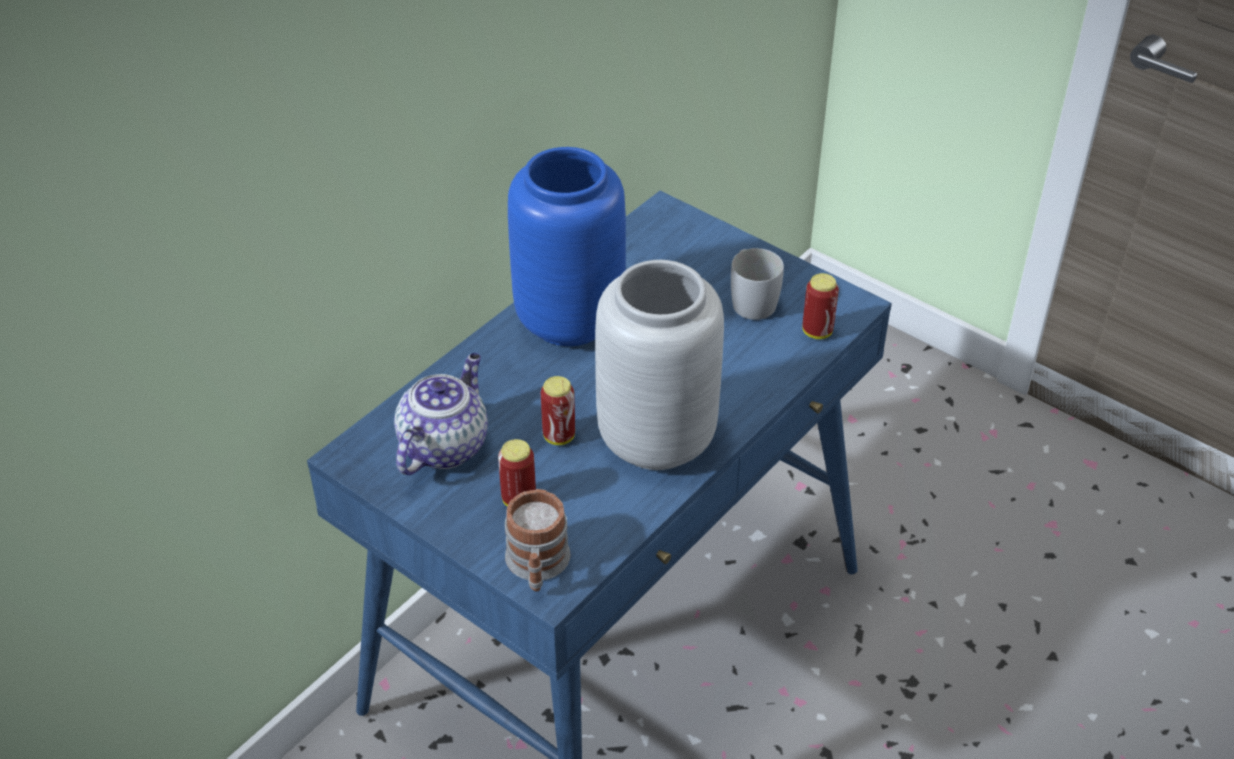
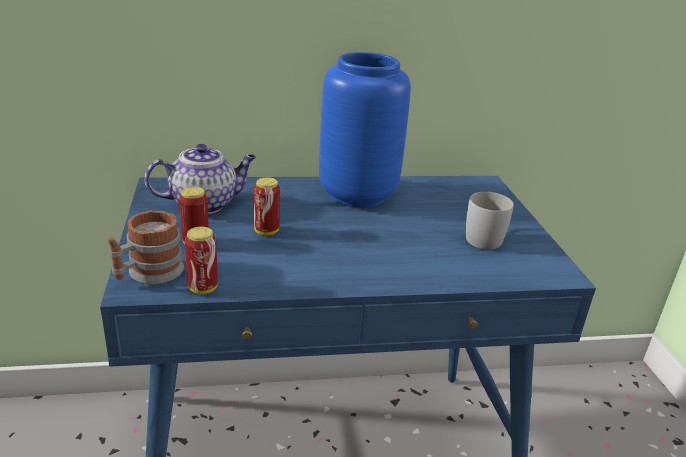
camera: 40 degrees right, 15 degrees down
(659, 439) = (319, 263): grey vase -> none
(817, 332) = (512, 272): can -> can (203, 288)

